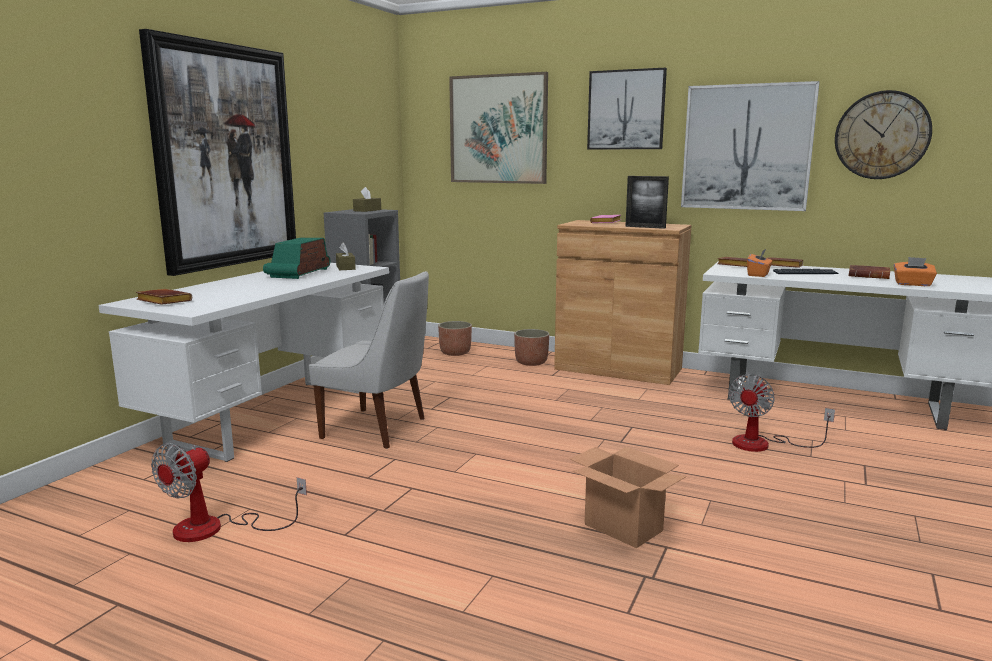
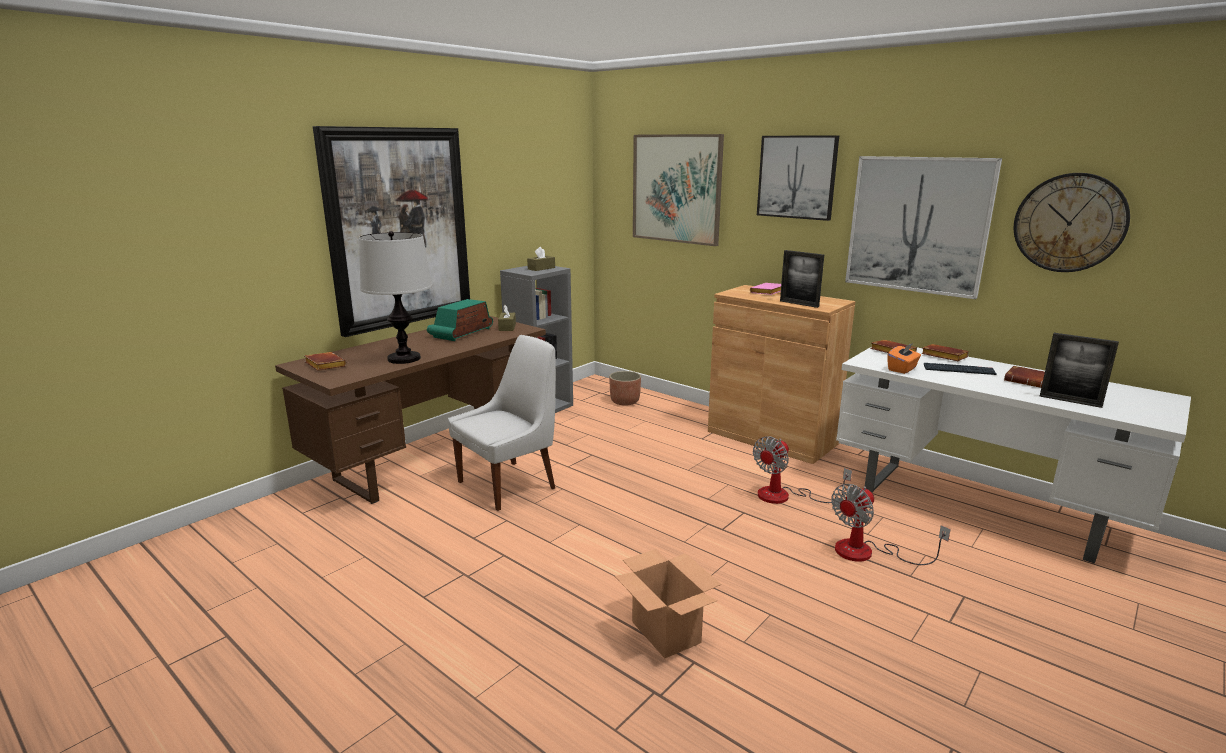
camera: 15 degrees right, 5 degrees up
(215, 528) = (329, 573): fan -> fan (785, 496)
(254, 292) = (403, 359): none -> table lamp
(274, 416) = (432, 458): white desk -> brown desk
(378, 429) = (510, 484): white chair -> white chair turned 75 degrees counterclockwise
(531, 362) = (690, 421): planter -> none
(912, 284) = (1070, 401): orange tissue box -> picture frame

